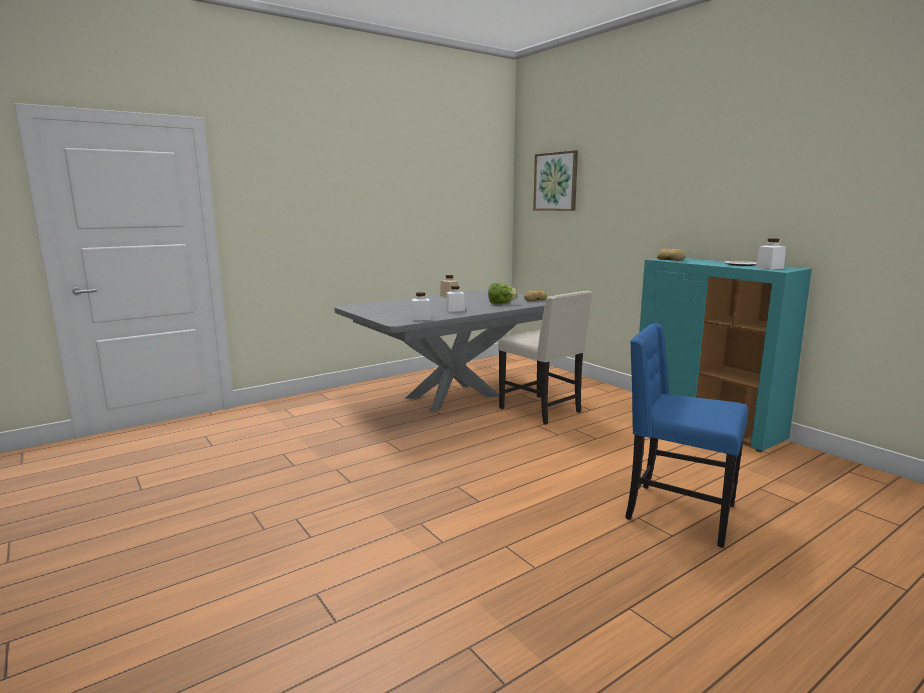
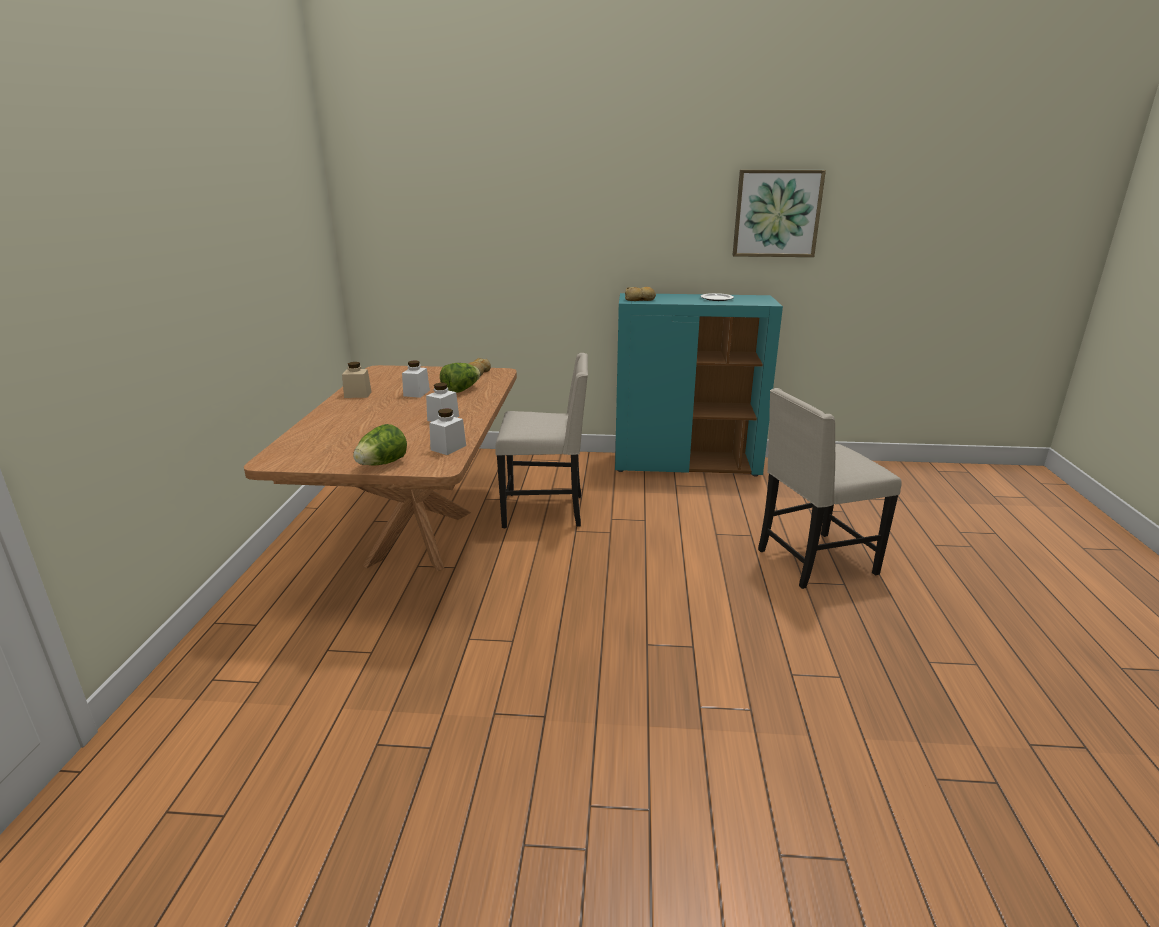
camera: 50 degrees left, 10 degrees up
(379, 316) = (382, 464): none -> lettuce
(451, 396) = (419, 537): grey dining table -> brown dining table
(556, 181) = (420, 197): picture -> picture (777, 213)
(677, 512) = (813, 562): blue chair -> beige chair
(769, 268) = (751, 300): white jar -> white jar (416, 393)

